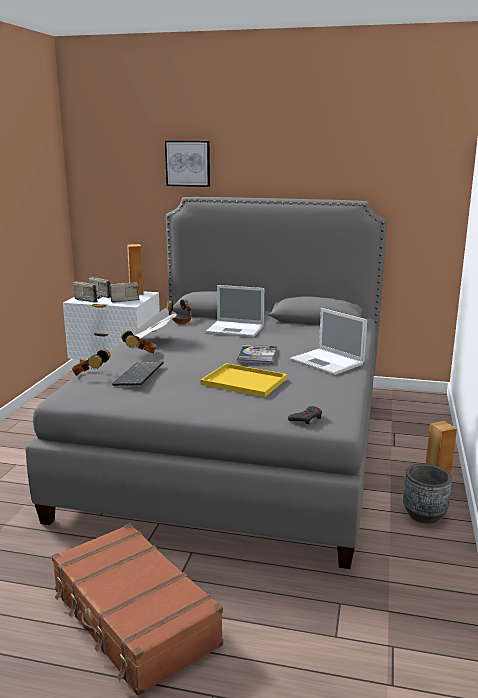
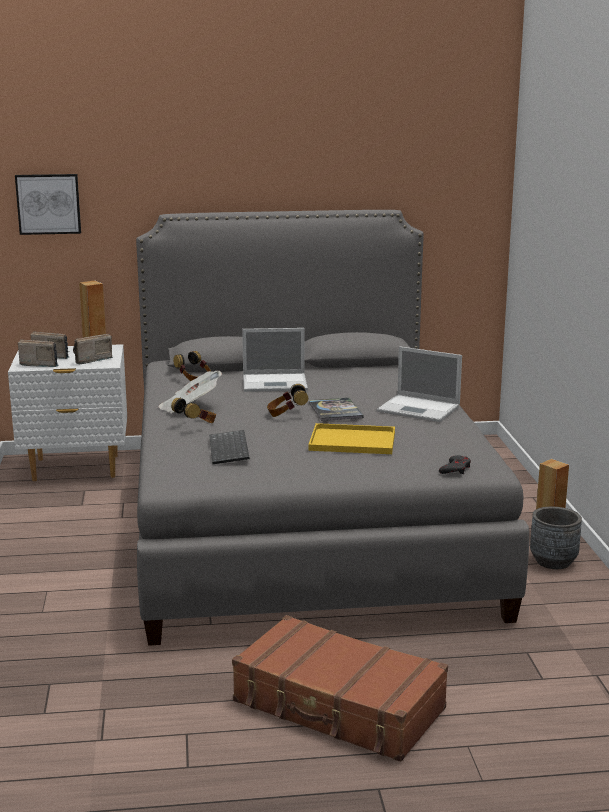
camera: 20 degrees left, 0 degrees up
(90, 375) = (166, 457): headphones -> headphones (286, 415)
(188, 163) = (161, 169): picture -> picture (48, 204)

